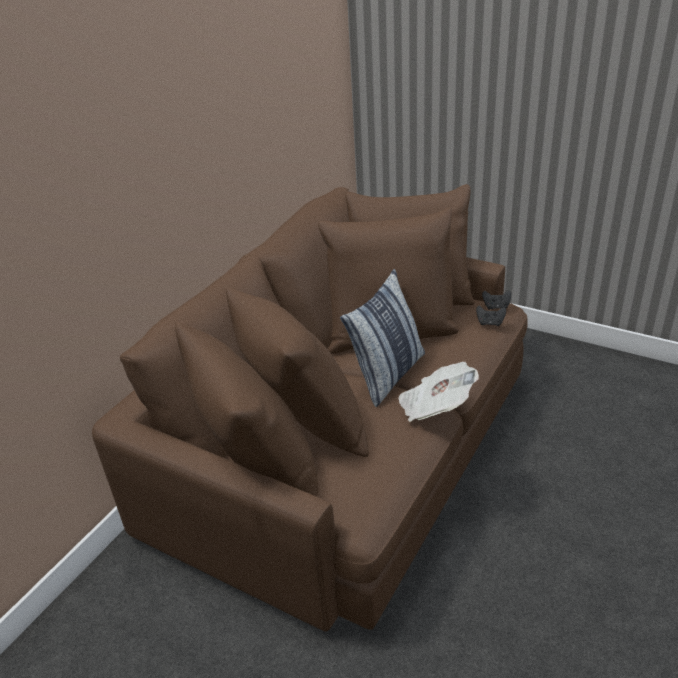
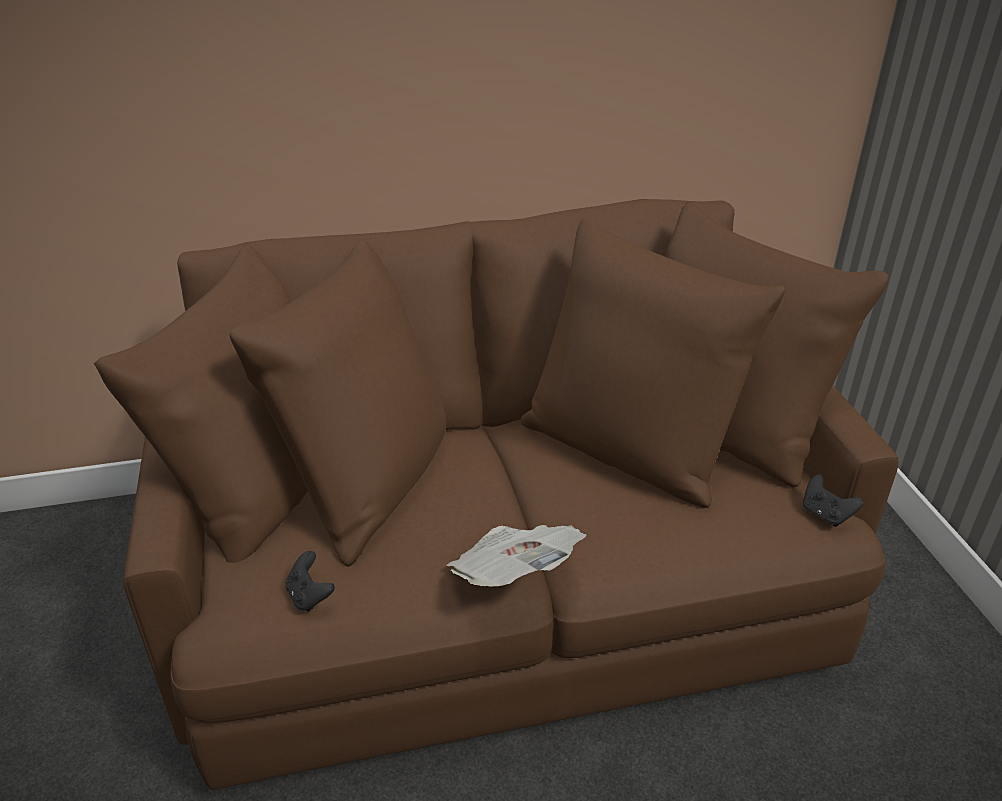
camera: 45 degrees right, 0 degrees up
(388, 375) = (528, 493): pillow -> none
(490, 323) = (777, 529): black game controller -> black game controller (310, 596)

